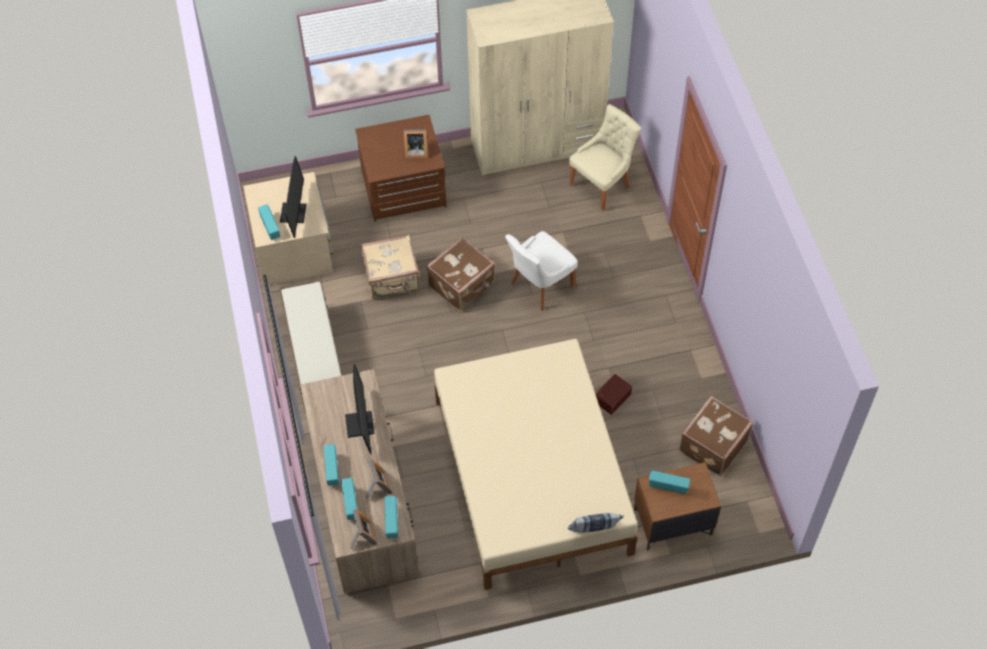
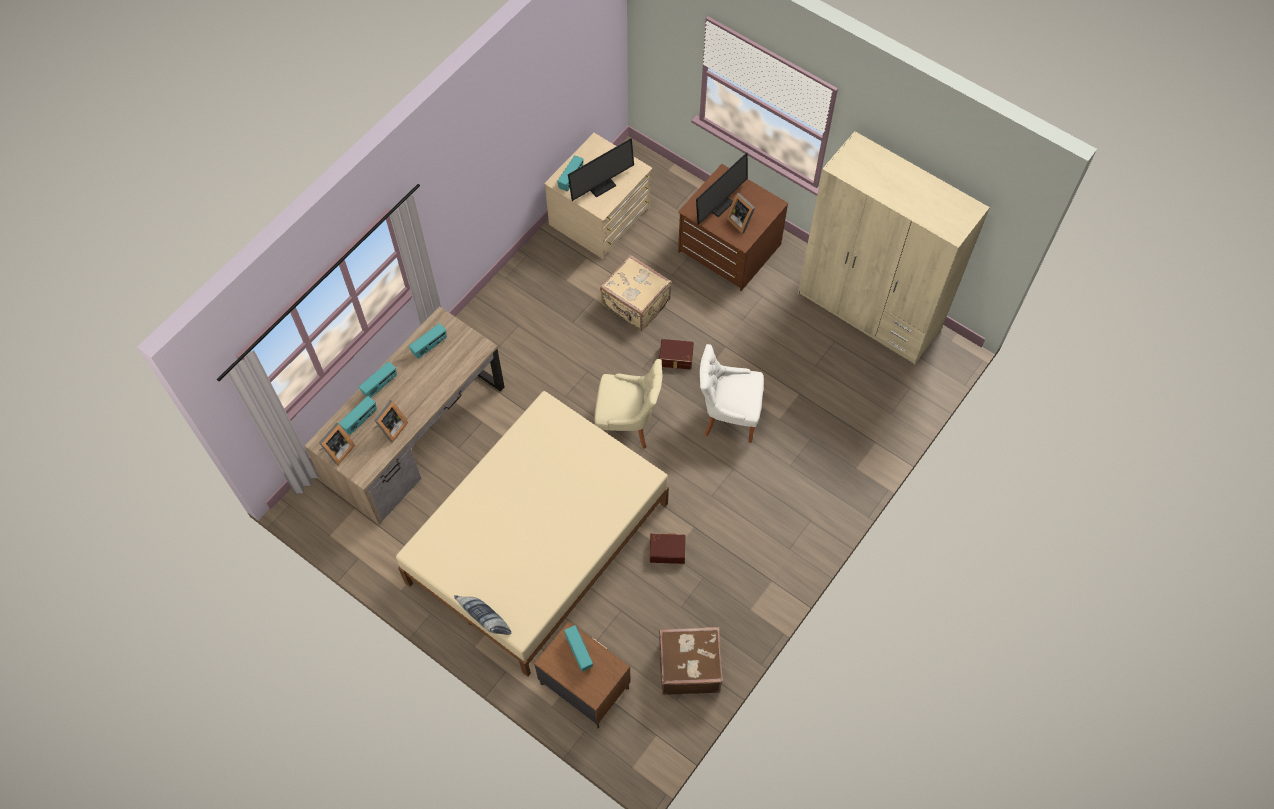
camera: 50 degrees right, 5 degrees up
(315, 360) = (512, 308): brown bench -> none
(360, 424) = (438, 374): monitor -> monitor (717, 203)
(392, 522) = (367, 462): radio -> radio (430, 346)
(462, 285) = (676, 358): brown suitcase -> brown storage box
(602, 185) = (878, 389): beige chair -> beige chair (628, 424)

